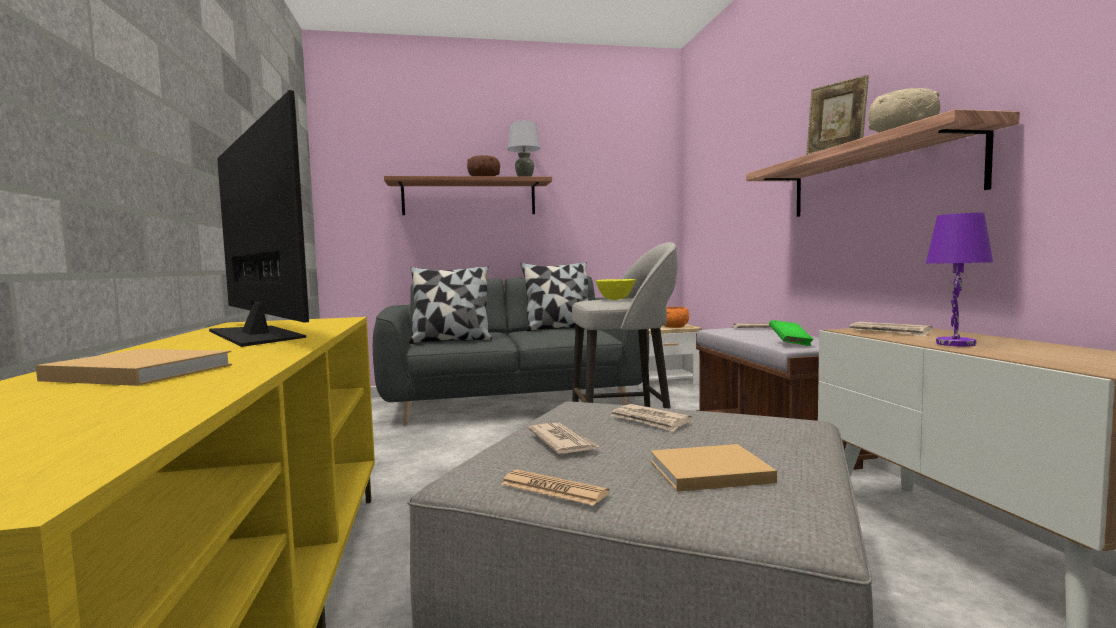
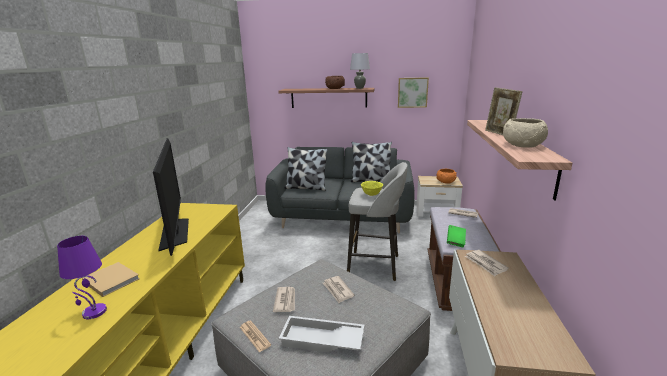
camera: 20 degrees right, 15 degrees up
(605, 190) = (412, 92): none -> picture
(706, 472) = (321, 340): beige book -> white tray
(956, 344) = (492, 294): purple table lamp -> purple table lamp (94, 312)

